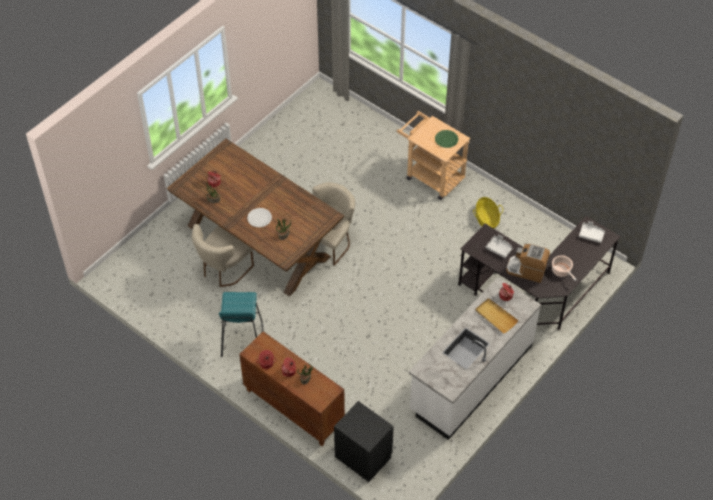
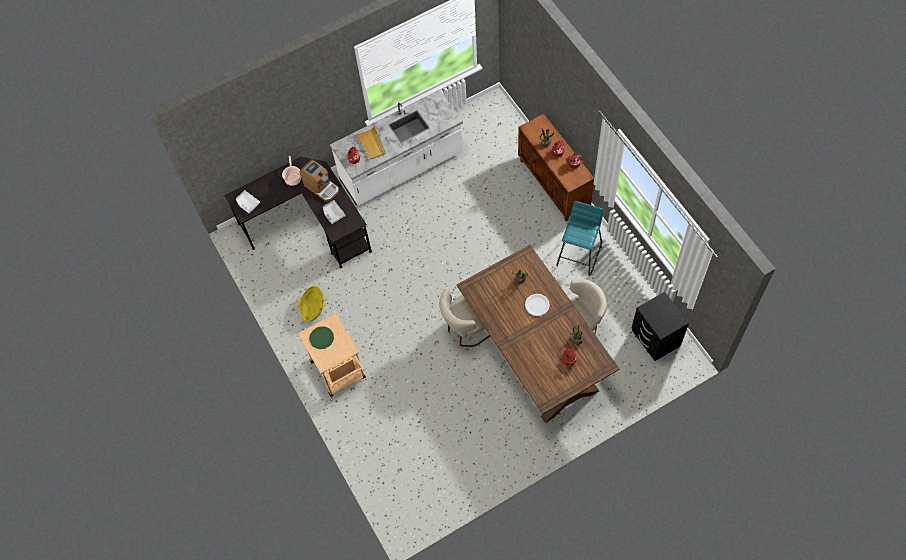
camera: 155 degrees left, 10 degrees up
(363, 456) = (512, 133): black nightstand -> black nightstand (655, 338)

